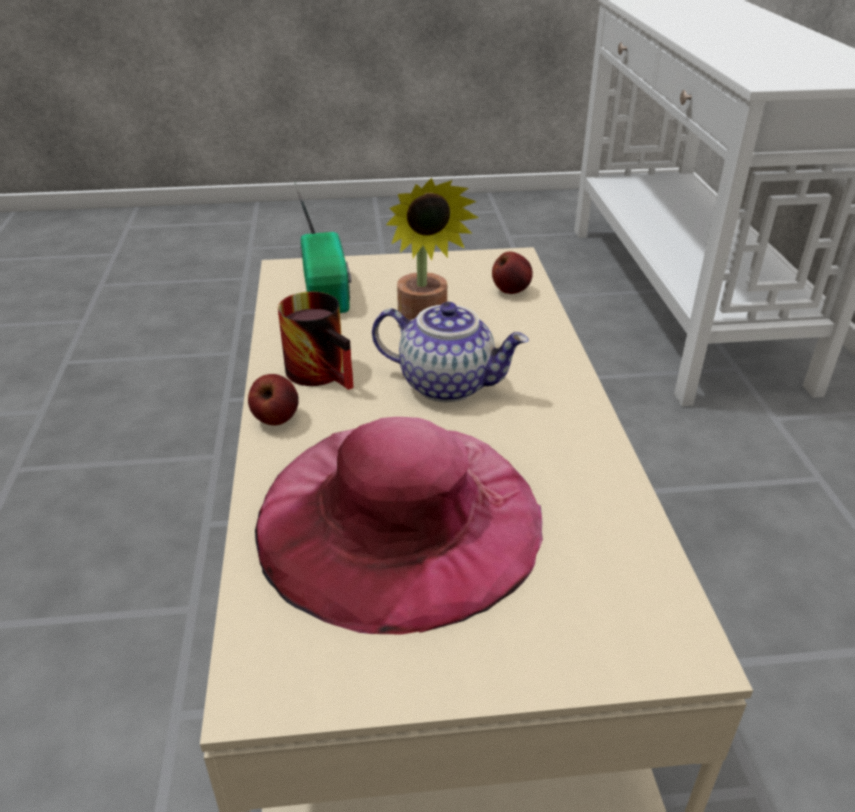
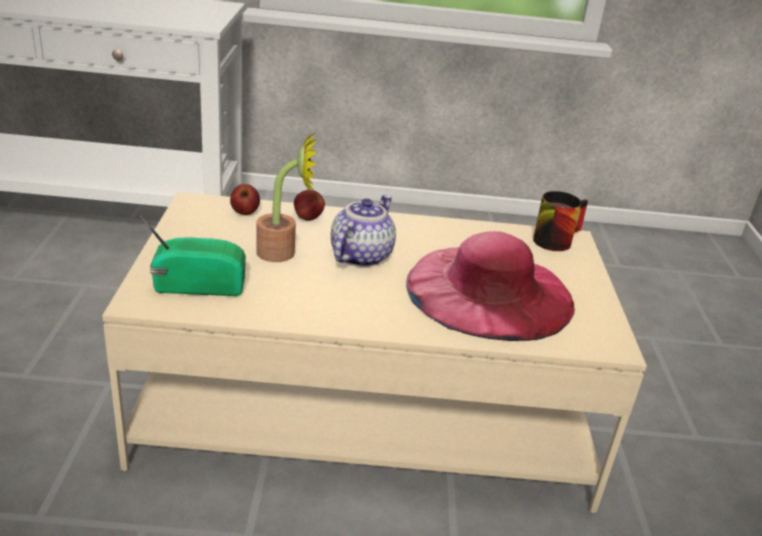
camera: 85 degrees left, 5 degrees down
(275, 419) = (385, 325): apple -> apple (307, 218)
(326, 372) = (329, 299): mug -> mug (554, 238)

